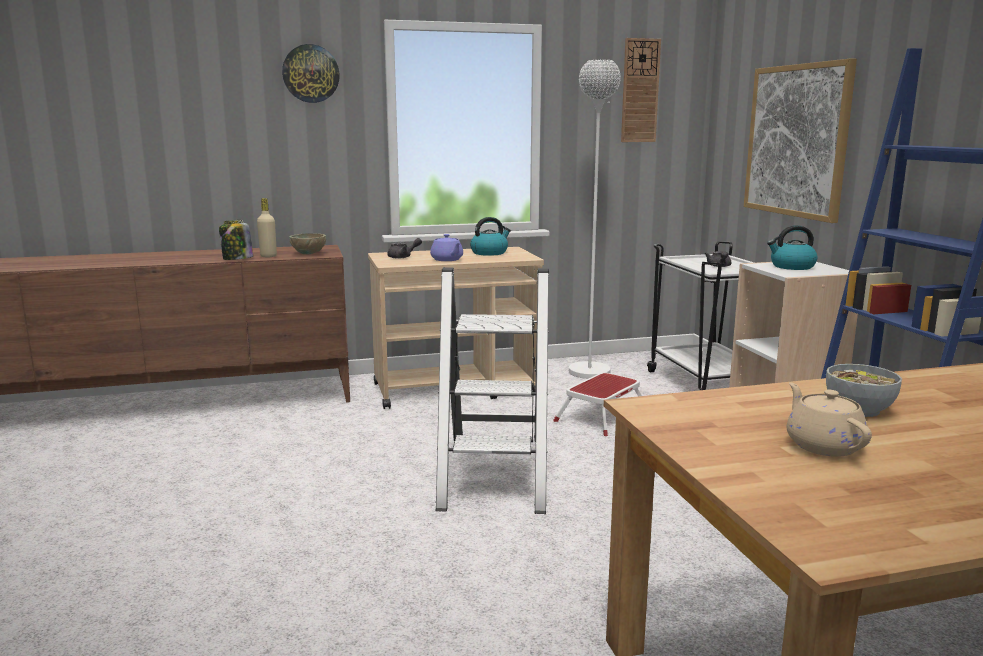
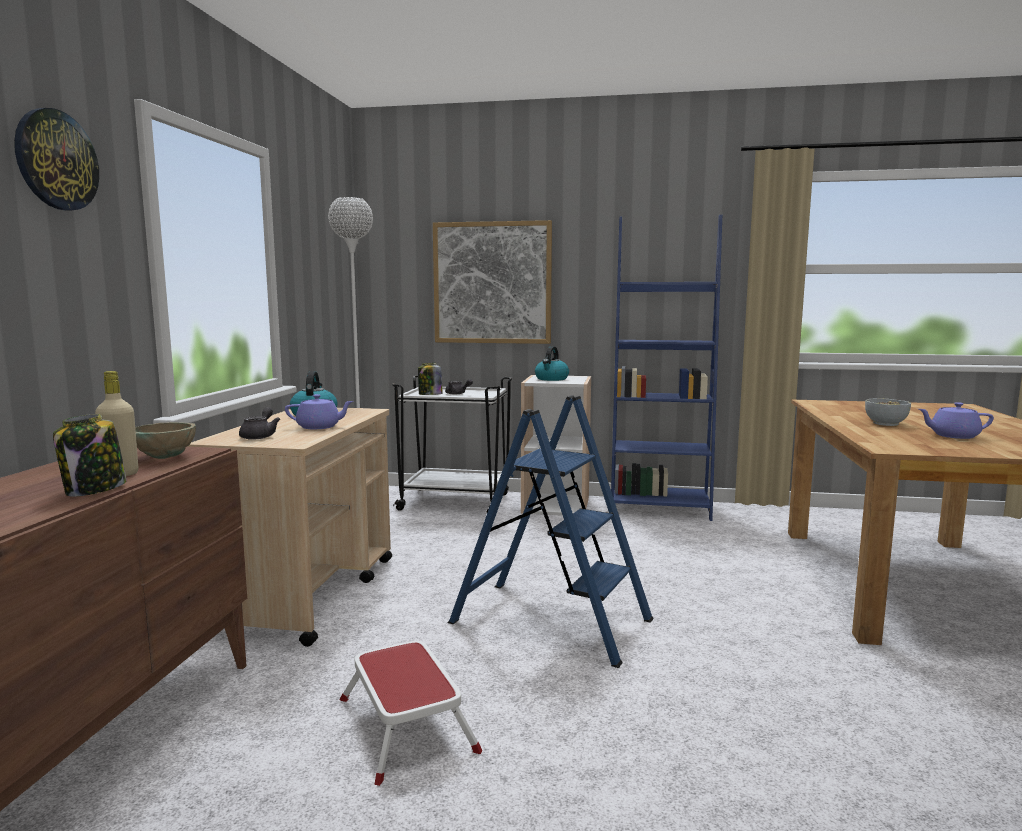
camera: 65 degrees left, 5 degrees down
(495, 470) = (549, 619): grey step ladder -> blue step ladder
(603, 415) = (473, 549): red step ladder -> red step ladder (407, 724)
(640, 91) = (326, 234): wall clock -> none
(693, 262) = (430, 395): none -> jar
(823, 445) = (953, 436): beige teapot -> purple teapot

